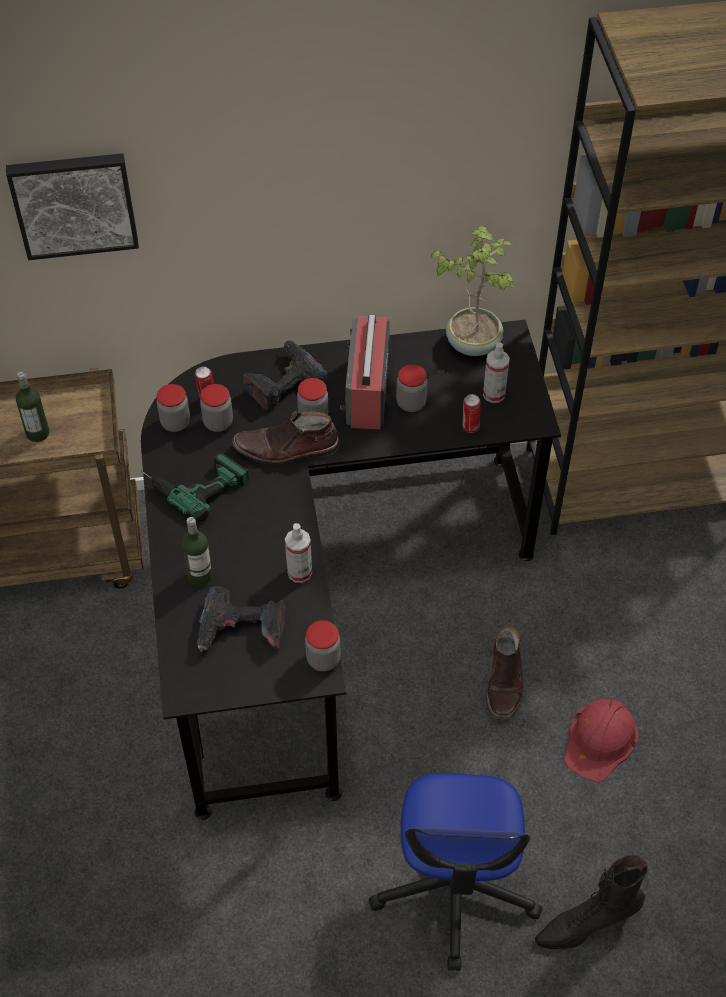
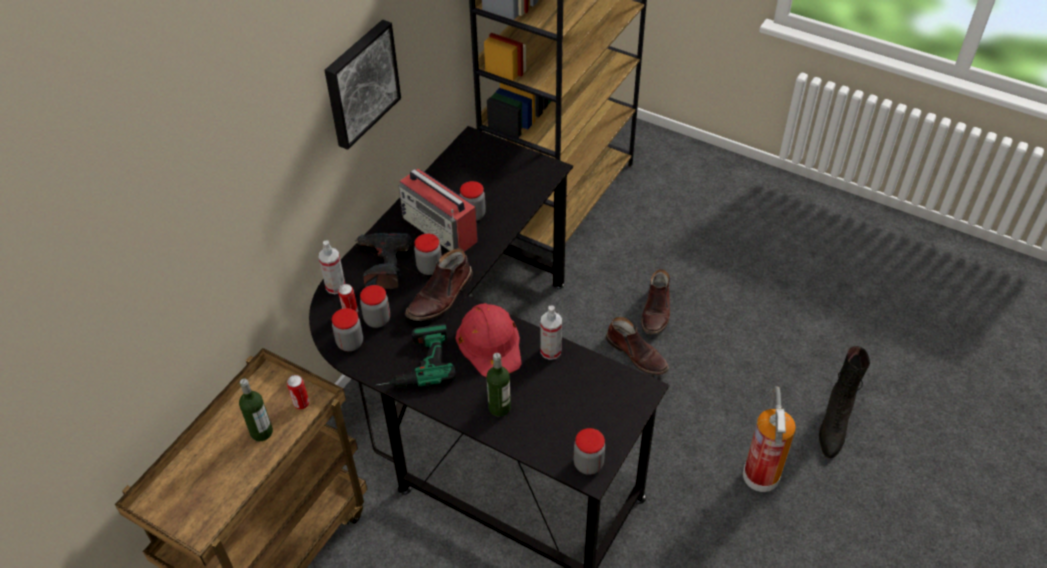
camera: 50 degrees left, 5 degrees down
(74, 203) = (198, 209): picture -> picture (360, 83)
(242, 630) = (568, 411): power drill -> none
(323, 659) = (633, 380): jar -> jar (588, 464)
(455, 888) = (760, 476): office chair -> fire extinguisher
(470, 427) = (523, 200): can -> can (301, 404)
(473, 343) = (458, 158): potted plant -> none
(494, 394) = (509, 174): spray bottle -> spray bottle (335, 286)
(578, 662) = (656, 311): none -> brown boot
(600, 740) = (718, 337): red hard hat -> red hard hat (490, 343)

